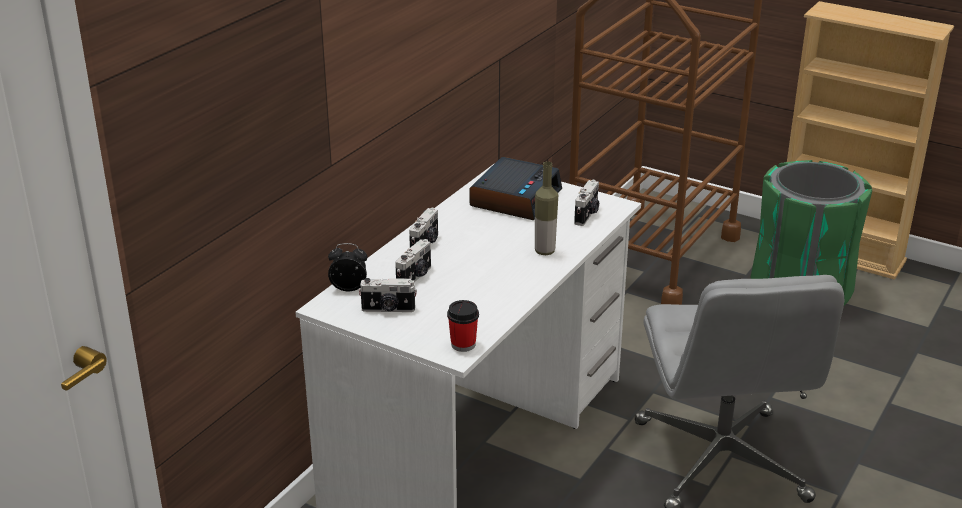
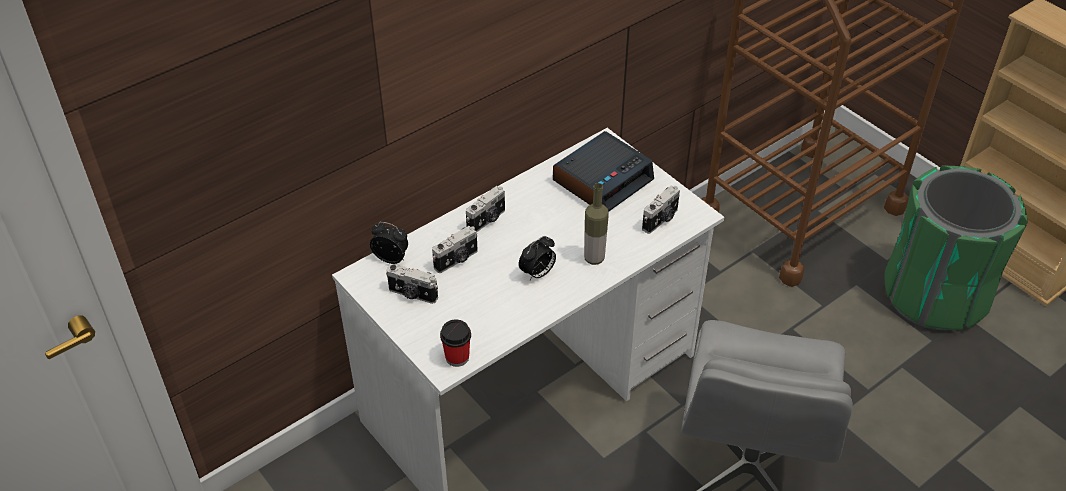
camera: 20 degrees right, 15 degrees up
(499, 271) = (537, 274): none -> alarm clock

